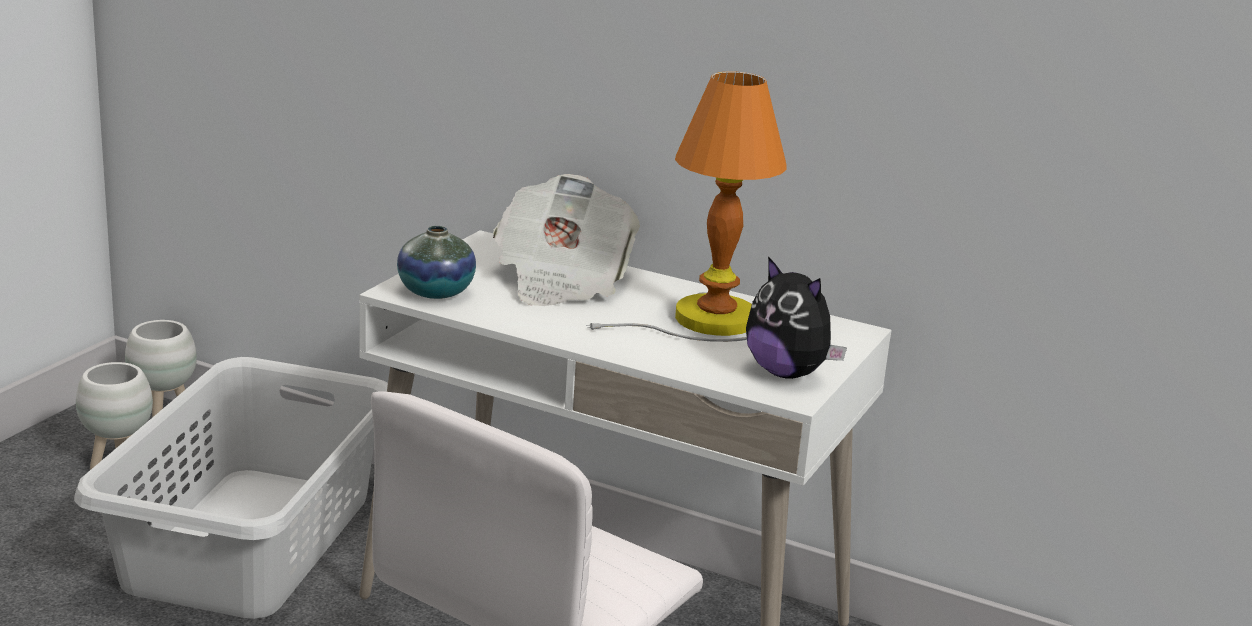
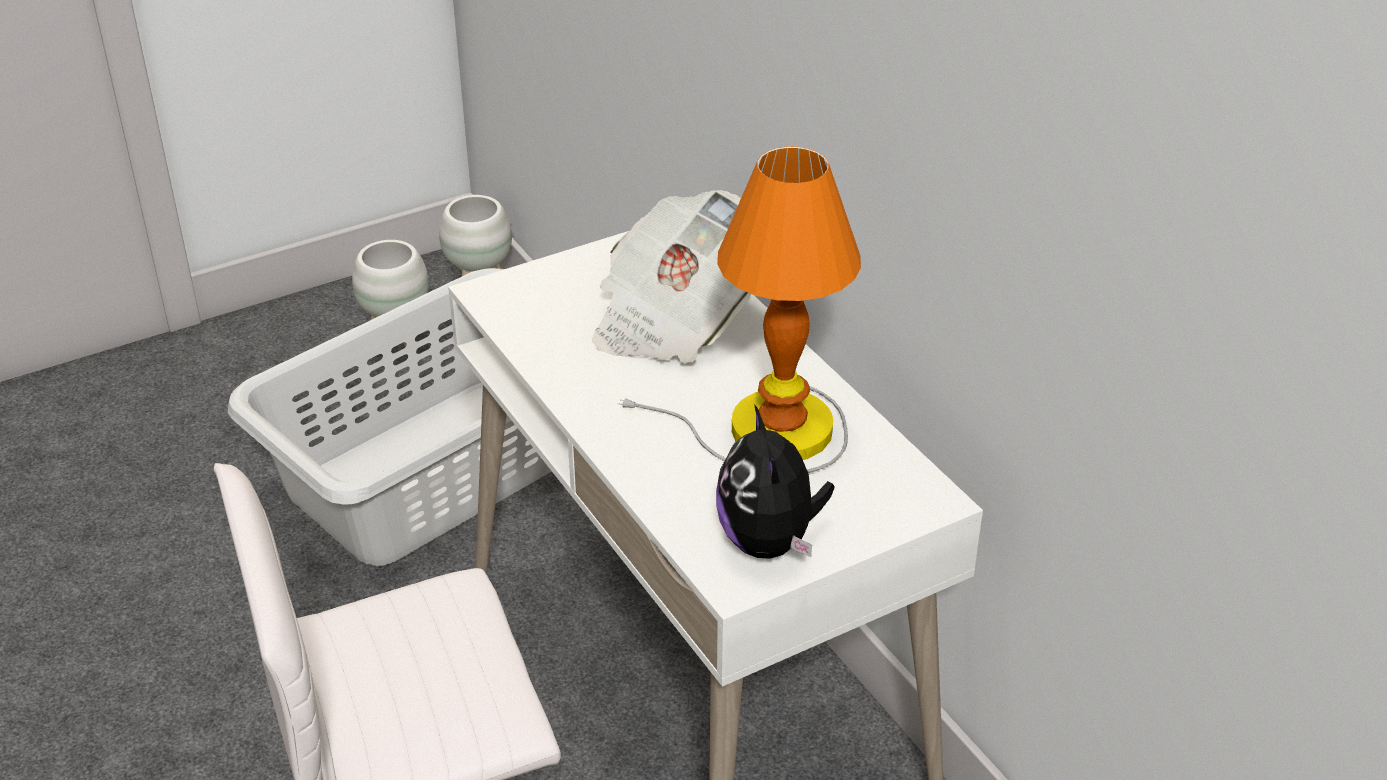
camera: 35 degrees right, 15 degrees up
(436, 292) = (524, 303): vase -> none

